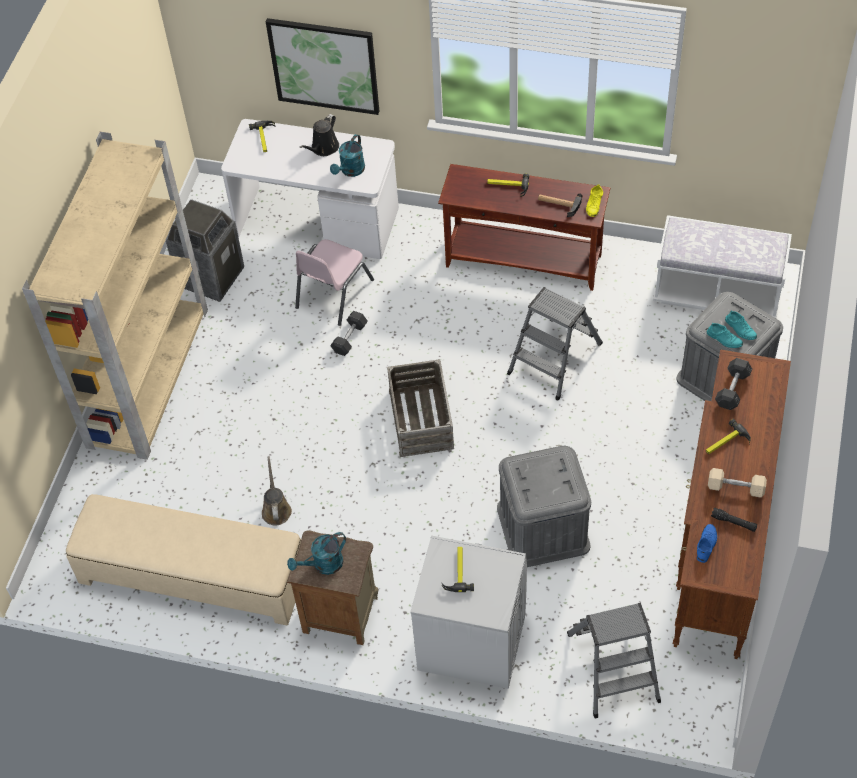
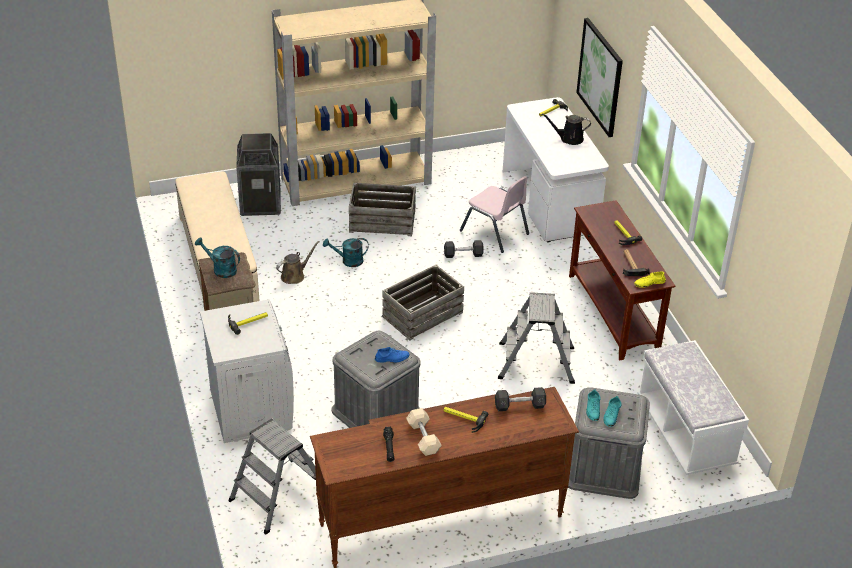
camera: 55 degrees right, 15 degrees down
(211, 277) = (459, 175): trash can -> trash can (261, 203)
(242, 385) = (382, 222): none -> crate
(333, 294) = (495, 232): pink chair -> pink chair turned 135 degrees counterclockwise
(350, 171) = (561, 157): turquoise watering can -> turquoise watering can (348, 261)
(706, 544) = (357, 438): blue shoe -> blue shoe (392, 358)

